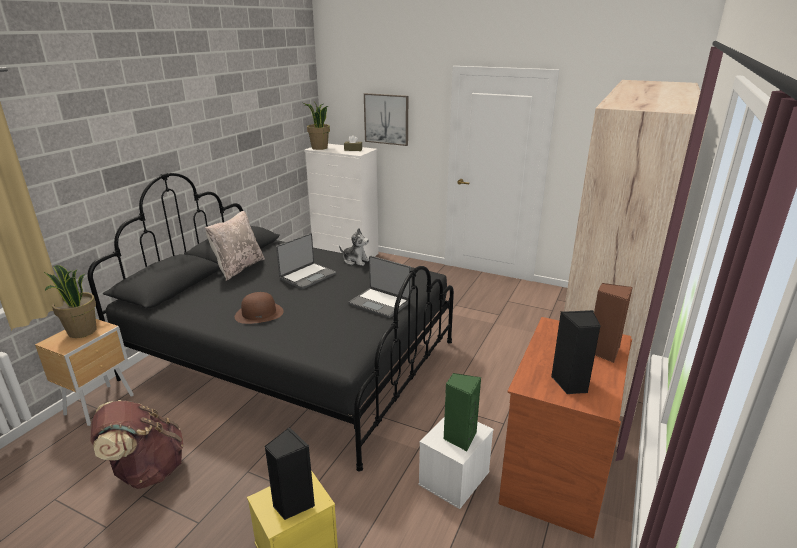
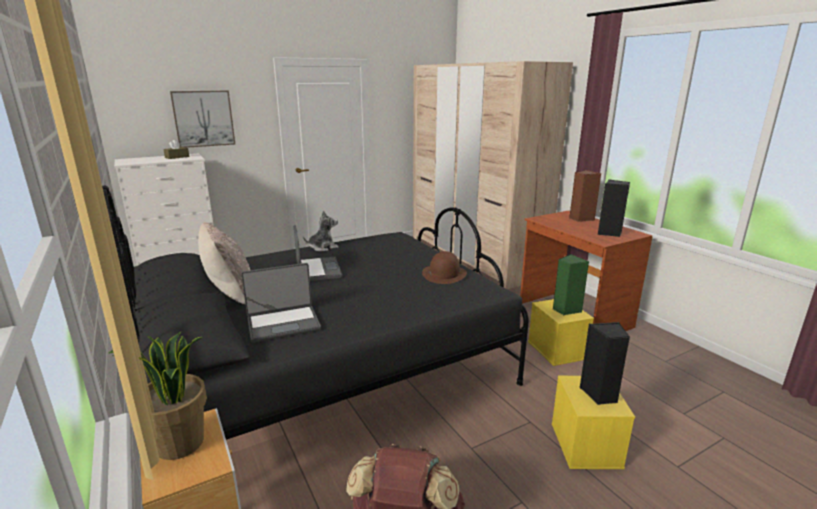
camera: 55 degrees left, 5 degrees down
(259, 313) = (359, 305): brown hat -> brown hat (444, 274)
(319, 148) = (130, 162): potted plant -> none
(380, 303) = (417, 258): laptop -> laptop (283, 324)
(454, 479) = (557, 350): white storage box -> yellow storage box

